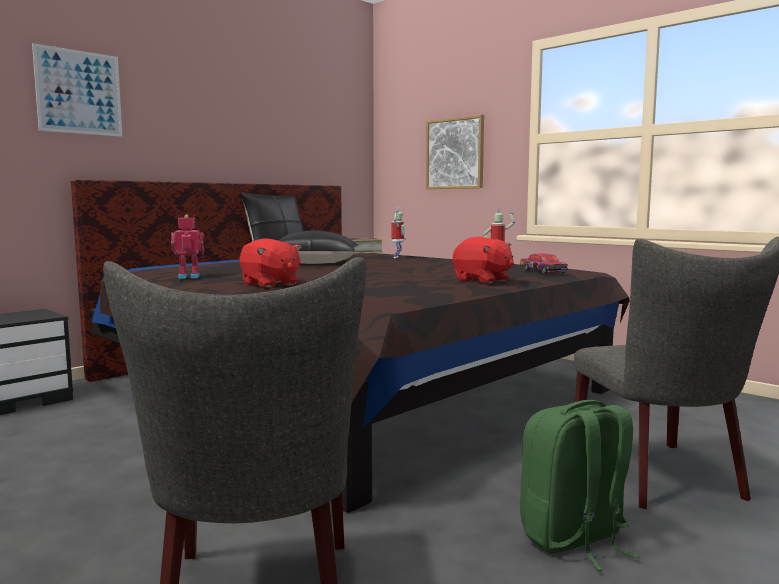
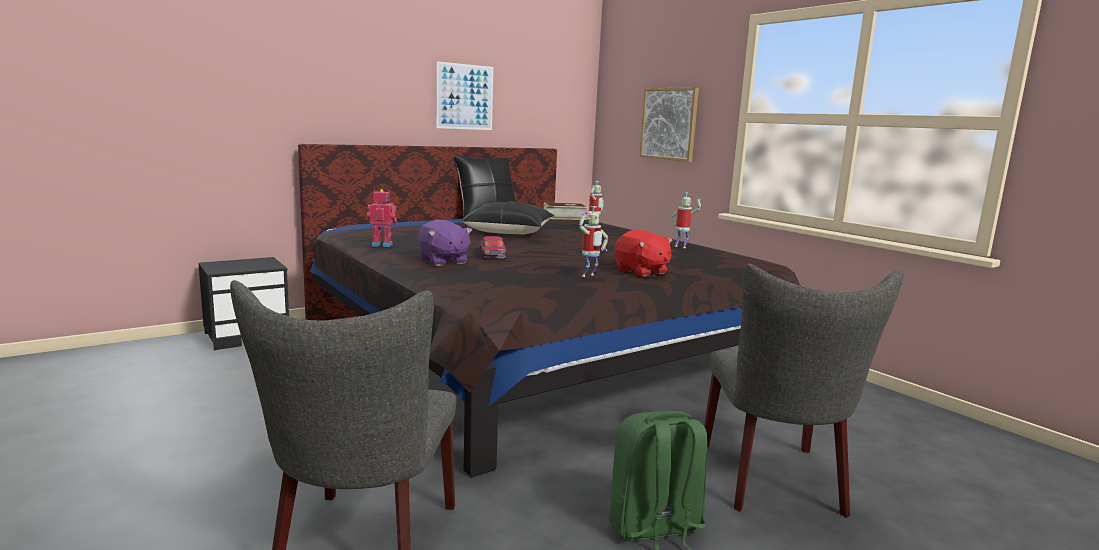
camera: 10 degrees right, 5 degrees up
(79, 92) = (308, 63): picture -> picture (465, 97)
(270, 284) = (443, 261): red plush toy -> purple plush toy
(435, 285) = (589, 276): none -> toy robot
(543, 271) = (715, 262): toy car -> toy car (493, 255)

